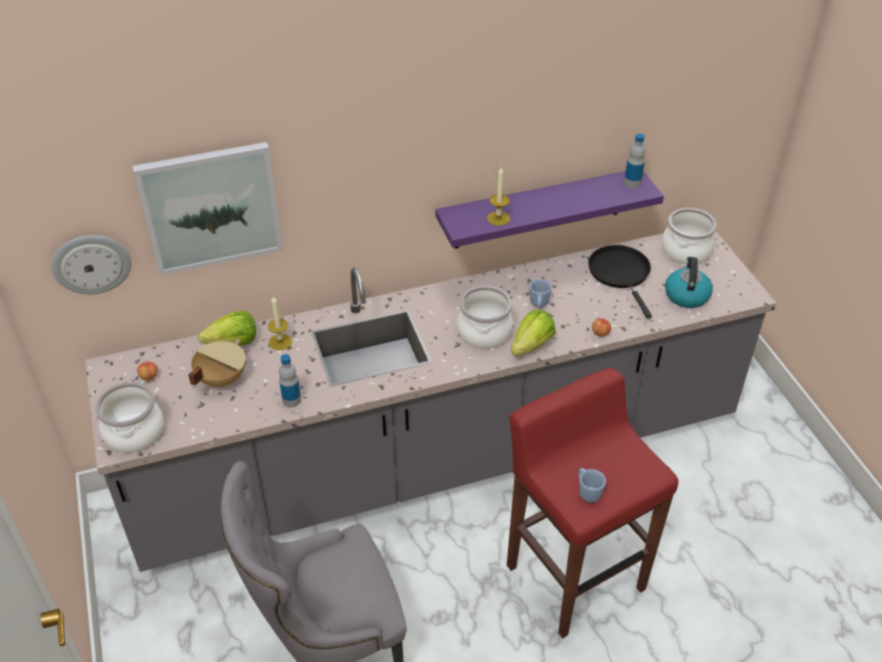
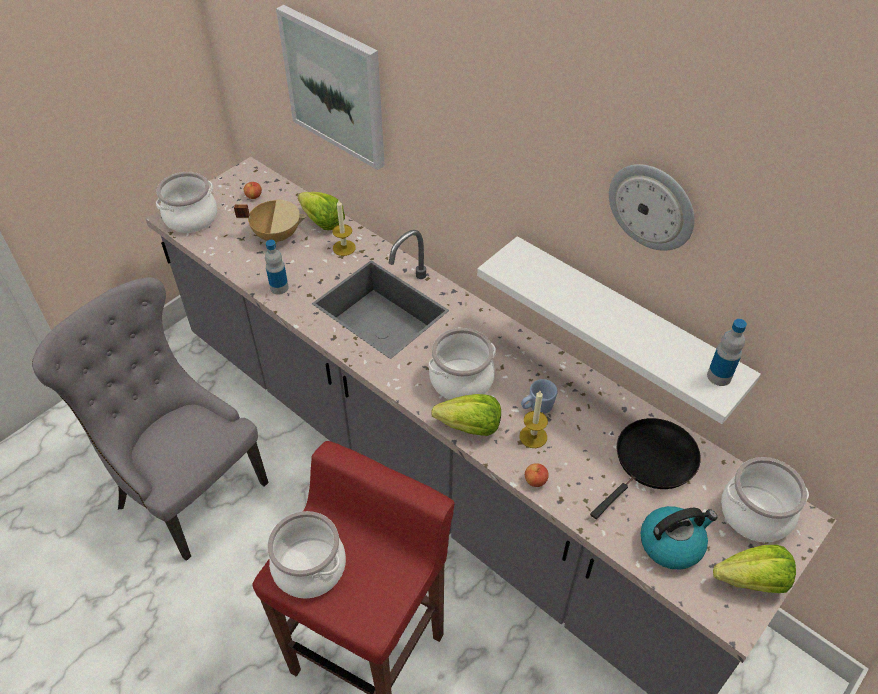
camera: 60 degrees right, 5 degrees up
(91, 263) = (259, 77): wall clock -> wall clock (652, 206)
(498, 218) = (543, 287): candle -> candle (533, 436)
(538, 209) = (624, 323): purple shelf -> white shelf
(587, 492) = (309, 568): blue mug -> cooking pot
(730, 275) = (752, 581): none -> lettuce

